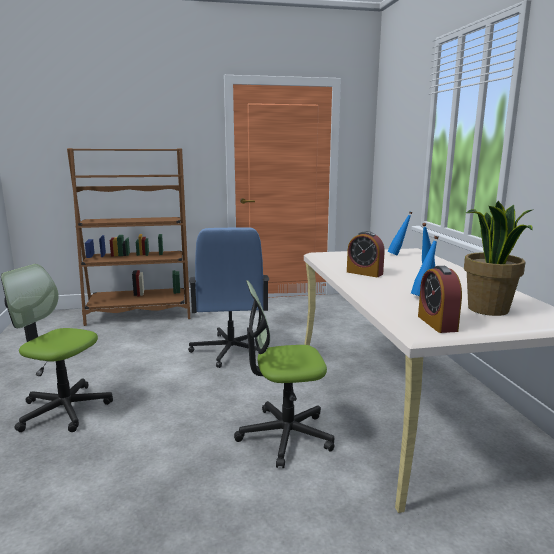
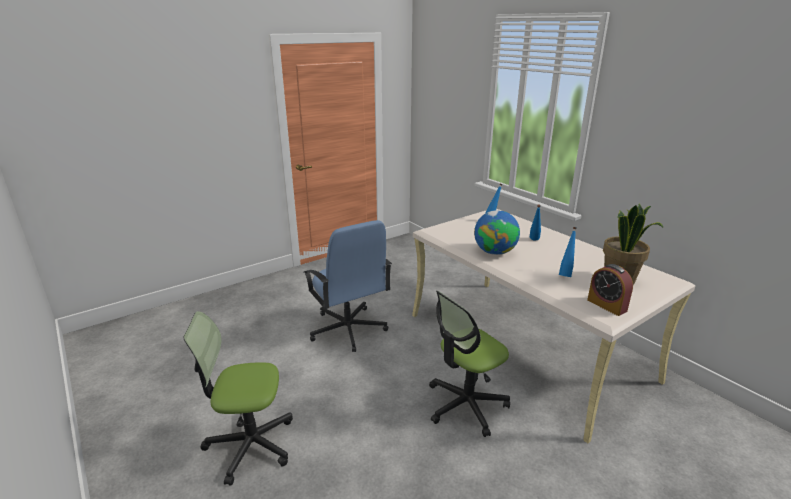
camera: 25 degrees left, 10 degrees up
(139, 314) = (214, 306): brown bookcase -> none
(364, 273) = (495, 252): alarm clock -> globe

